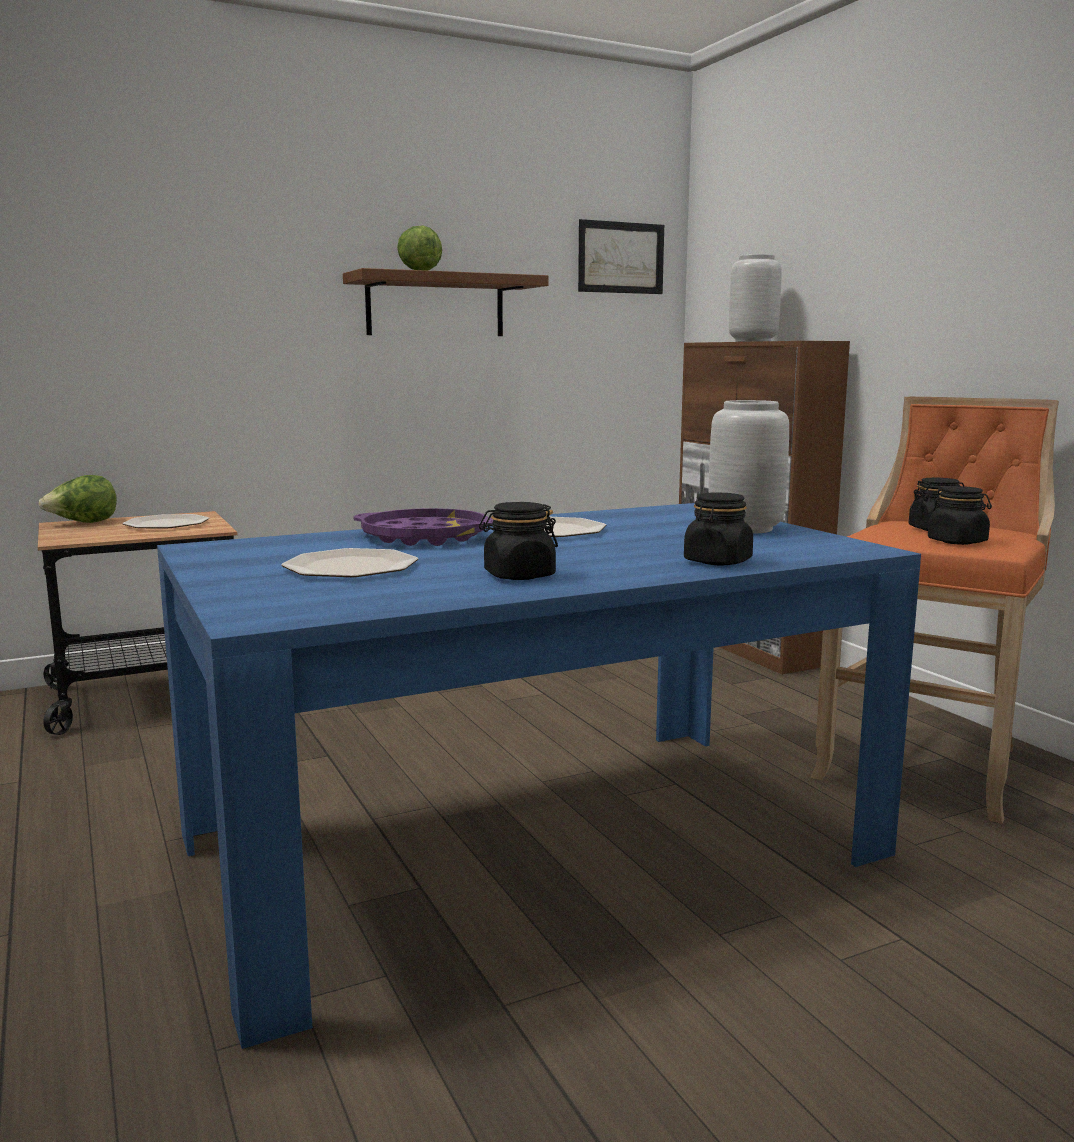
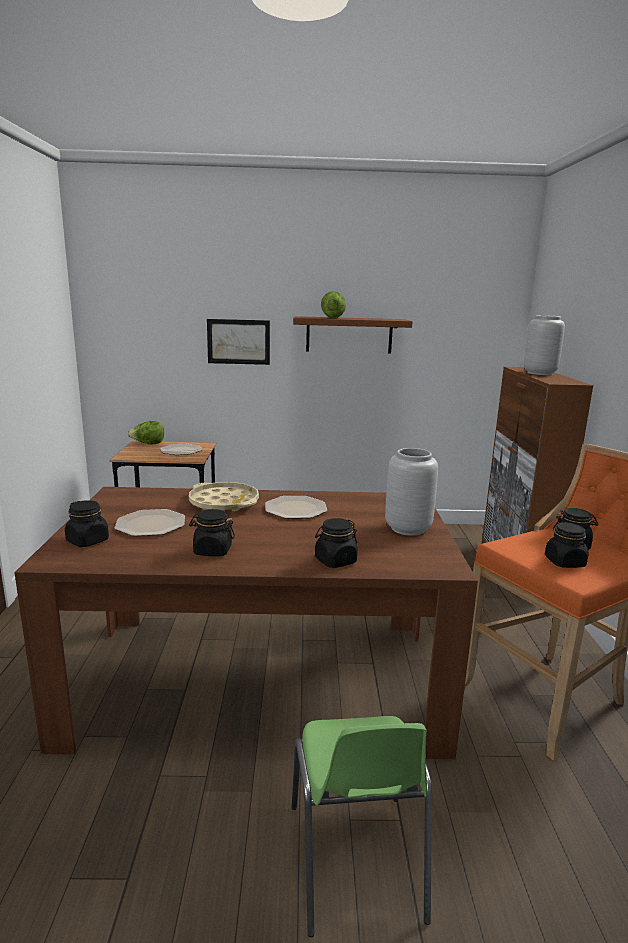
camera: 25 degrees right, 5 degrees up
(276, 594) = (88, 541): none -> black jar
(425, 537) = (224, 503): purple tray -> beige tray
(530, 845) = (258, 681): blue dining table -> brown dining table
(621, 257) = (479, 304): picture -> picture (238, 341)
(899, 1001) = (355, 861): none -> green chair

